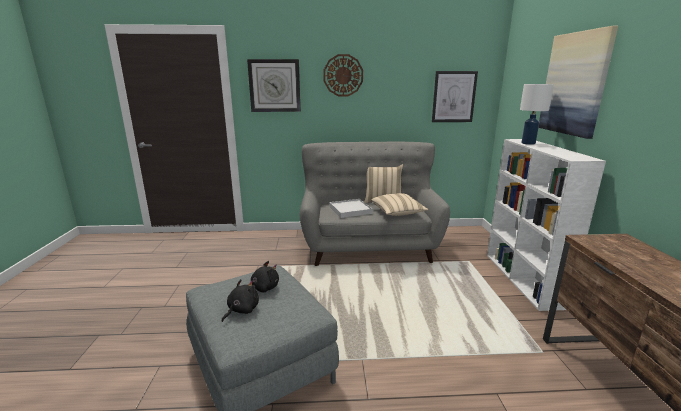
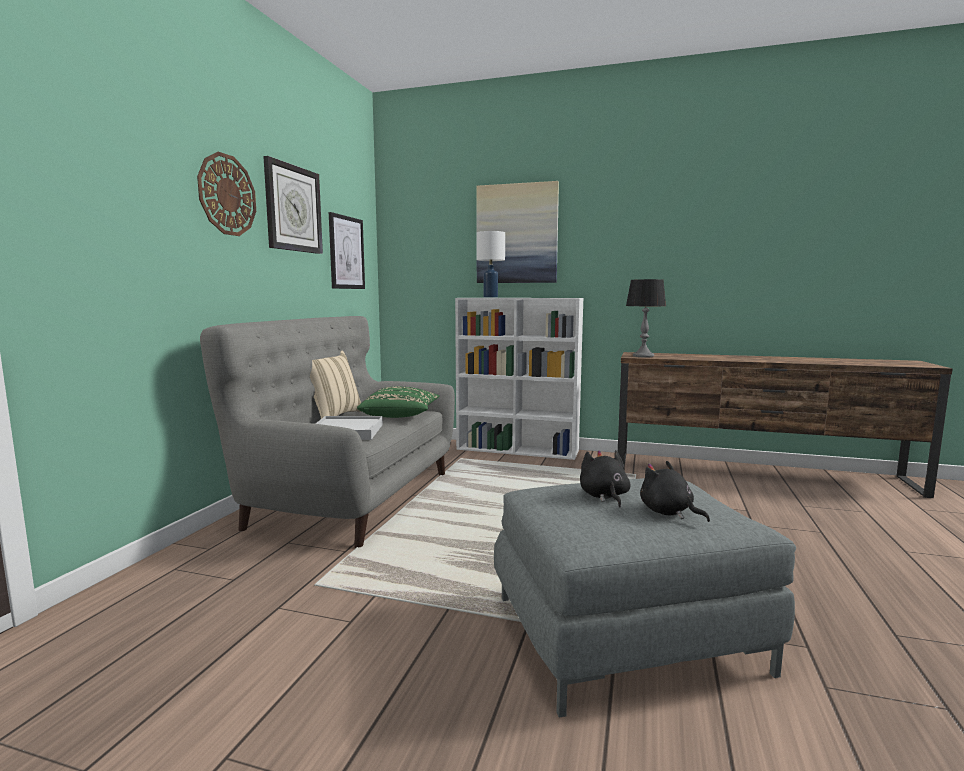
camera: 70 degrees left, 10 degrees down
(274, 86) = (103, 191): wall clock -> wall clock (293, 209)
(397, 213) = (400, 416): beige pillow -> green pillow
(600, 244) = (643, 356): none -> table lamp

